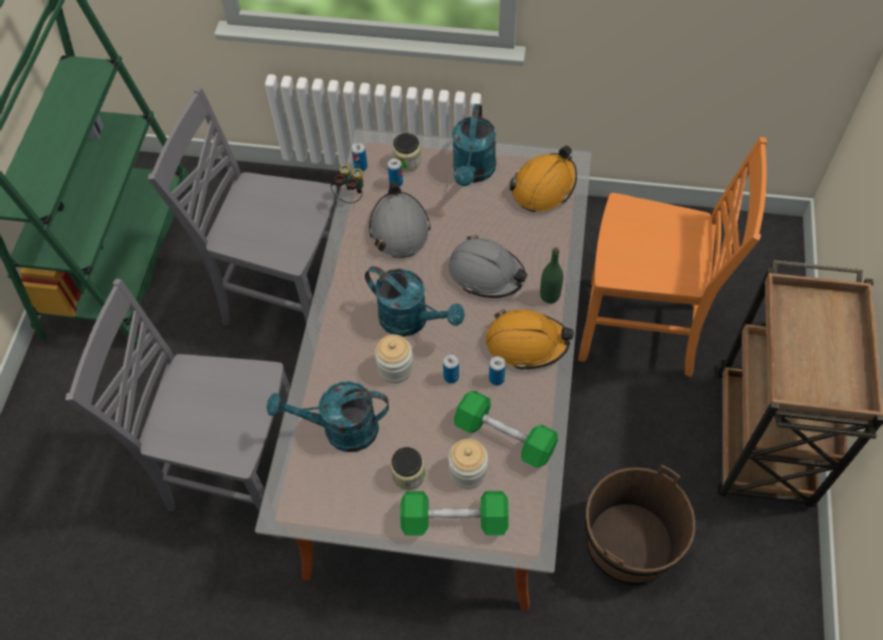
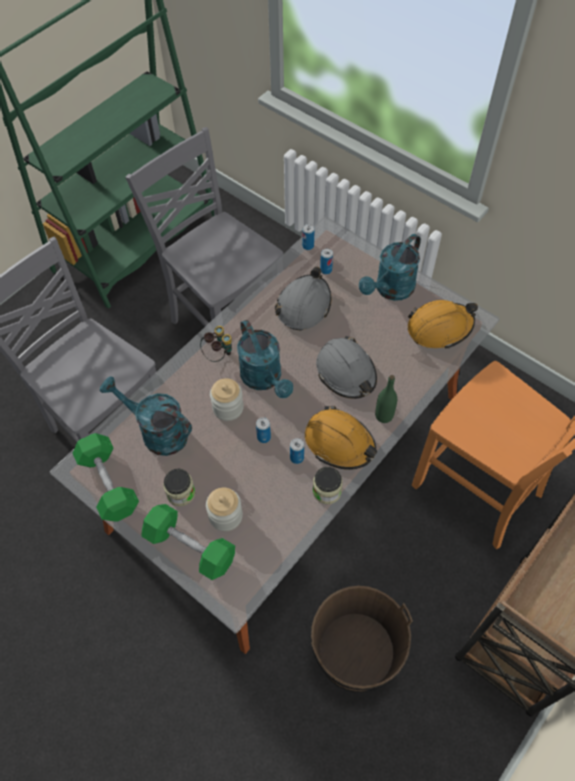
camera: 30 degrees right, 0 degrees up
(350, 197) = (285, 264): binoculars -> binoculars (218, 354)
(407, 161) = (345, 258): jar -> jar (327, 491)
(505, 436) = (272, 505): green dumbbell -> green dumbbell (108, 483)

